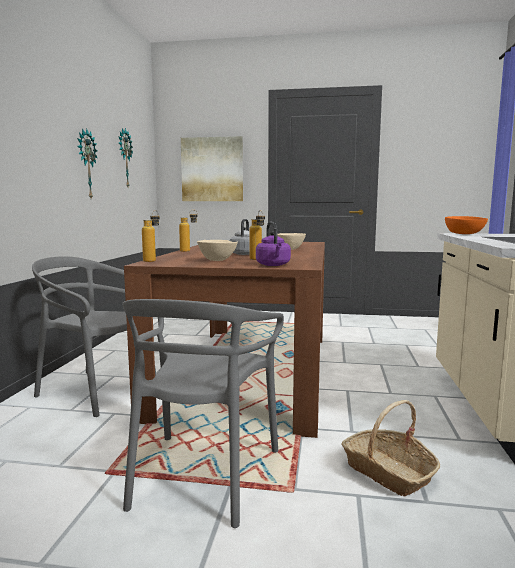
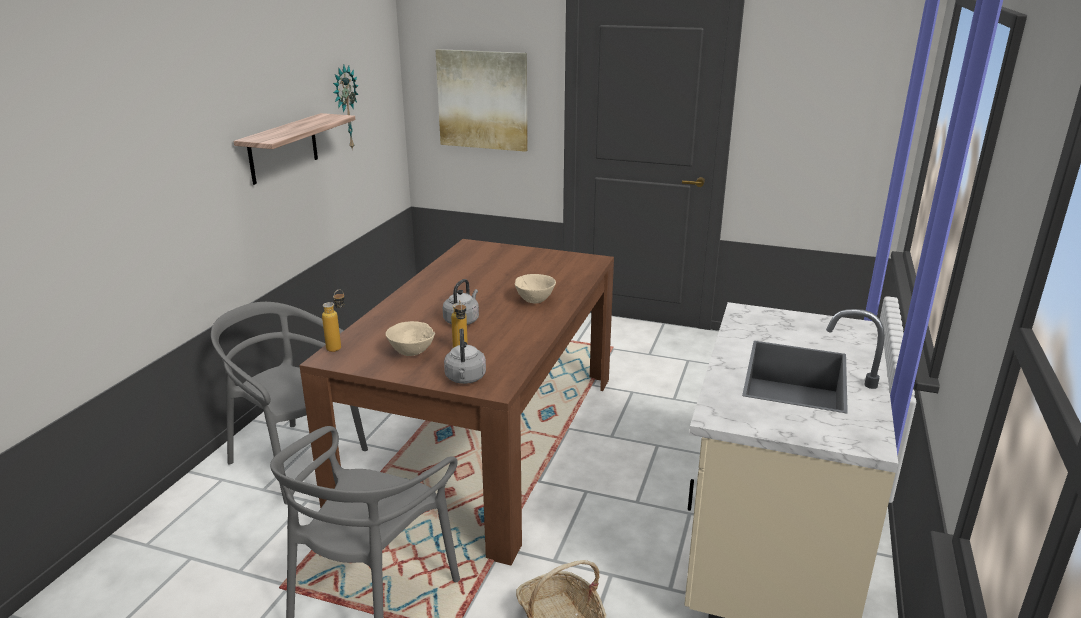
camera: 10 degrees right, 15 degrees up
(86, 164) = (283, 148): wall clock -> shelf
(189, 251) = (402, 301): bottle -> none
(273, 265) = (465, 379): purple kettle -> grey kettle
(463, 233) = (755, 314): orange bowl -> none

